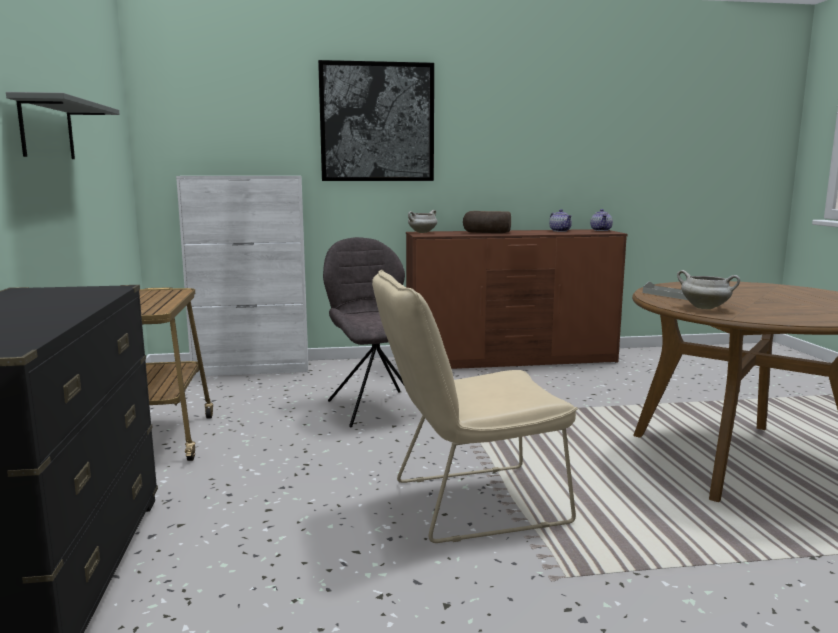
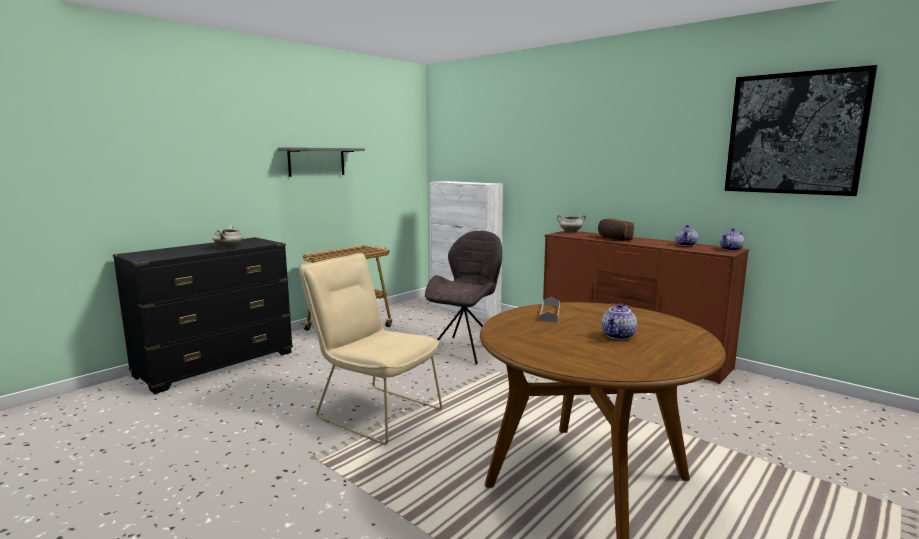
camera: 50 degrees right, 0 degrees up
(377, 122) = (553, 145): picture -> picture (794, 134)
(705, 308) = (516, 325): white cooking pot -> white cooking pot (229, 248)
(775, 297) = (619, 336): none -> teapot

